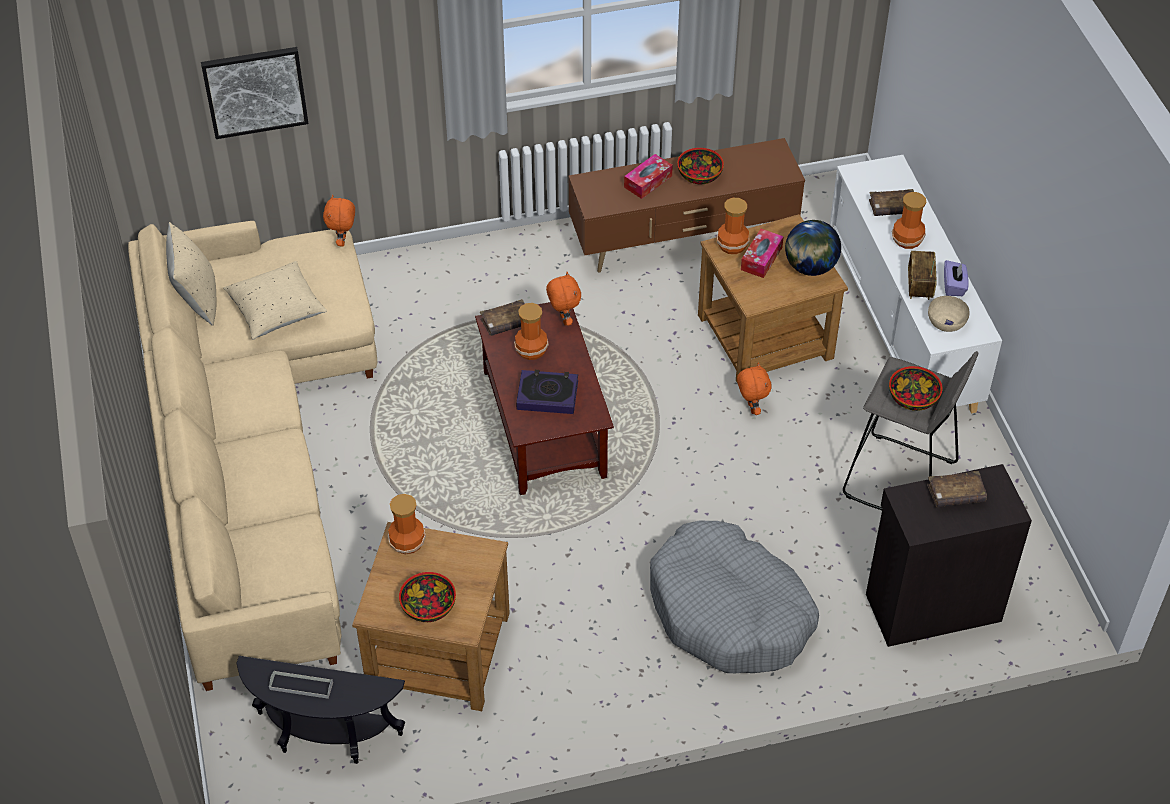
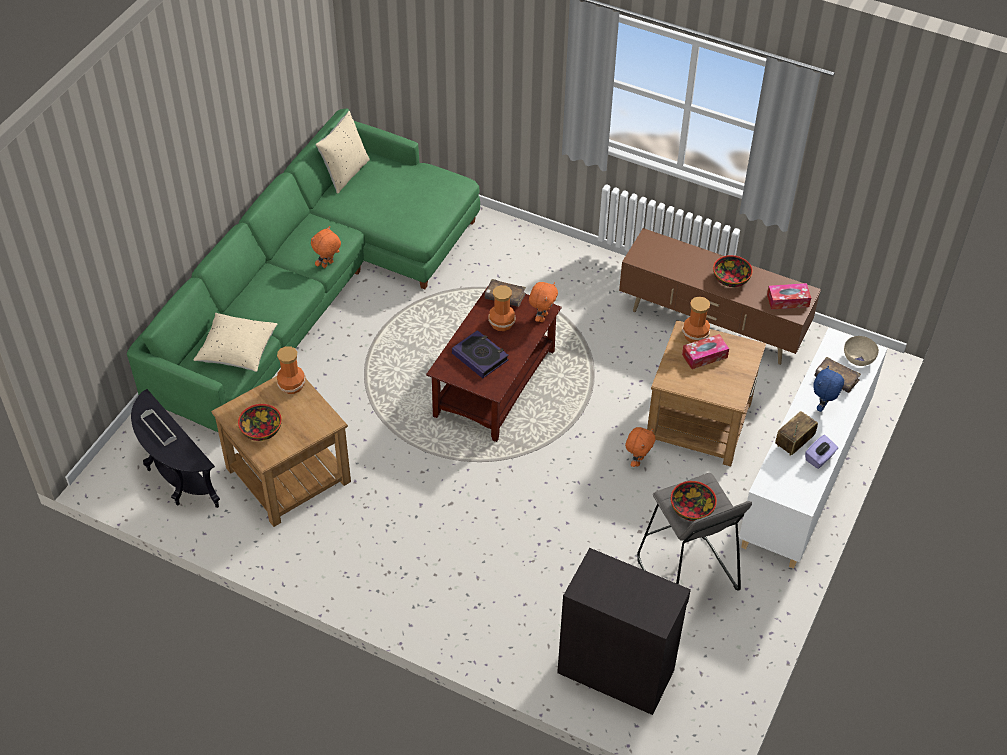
camera: 40 degrees right, 0 degrees up
(255, 91) = (441, 49): picture -> none
(255, 449) = (315, 288): beige sofa -> green sofa
(277, 311) = (380, 207): beige pillow -> beige pillow (237, 351)
(343, 241) = (465, 188): orange plush toy -> orange plush toy (328, 265)
(648, 181) = (691, 262): tissue box -> tissue box (788, 300)
(729, 612) = (481, 577): grey dog bed -> none
(810, 267) = (732, 382): globe -> none
(908, 239) = (823, 406): vase -> blue plush toy
(946, 322) = (785, 478): beige bowl -> beige bowl (859, 358)
(956, 494) = (633, 585): brown book -> none

